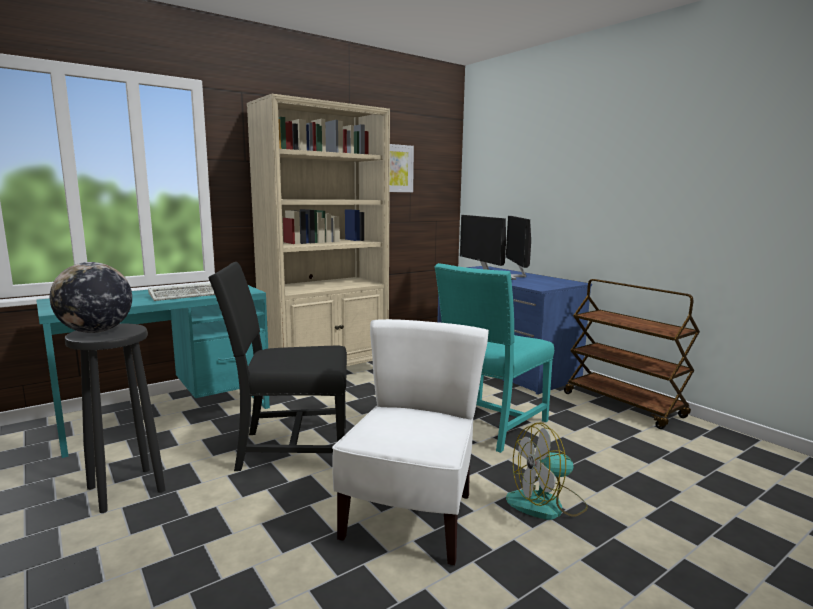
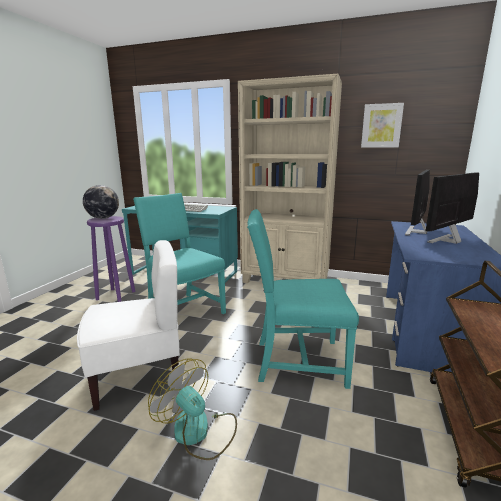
camera: 55 degrees right, 5 degrees up
(125, 489) = (115, 295): black stool -> purple stool
(290, 448) = (183, 310): black chair -> turquoise chair

